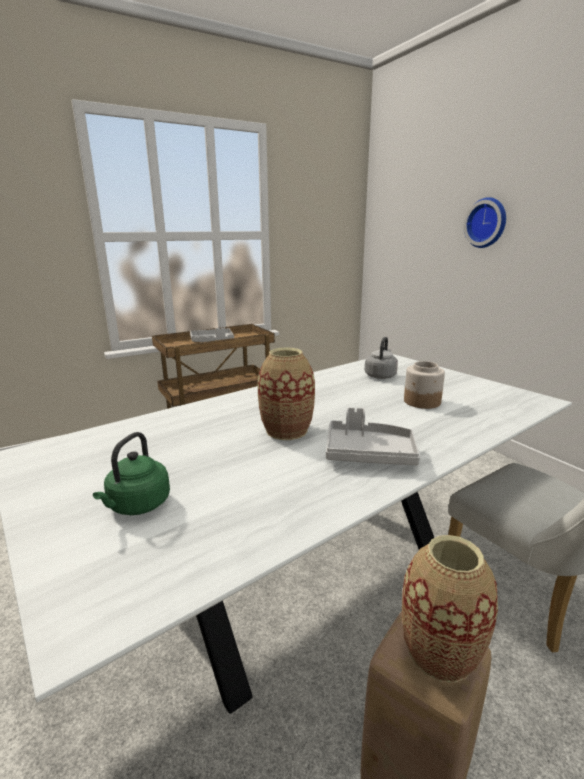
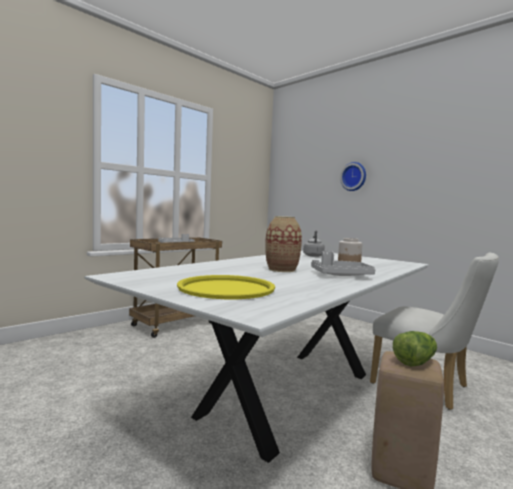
camera: 15 degrees left, 15 degrees down
(137, 506) = (226, 288): green kettle -> yellow tray
(439, 651) = (415, 361): vase -> lettuce

